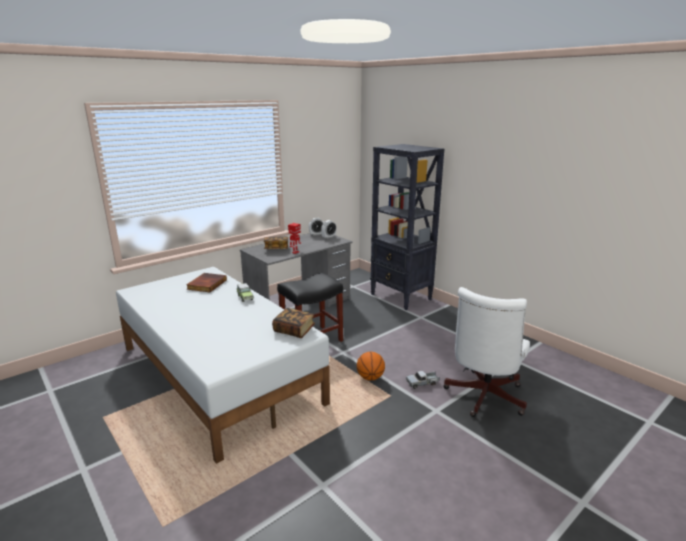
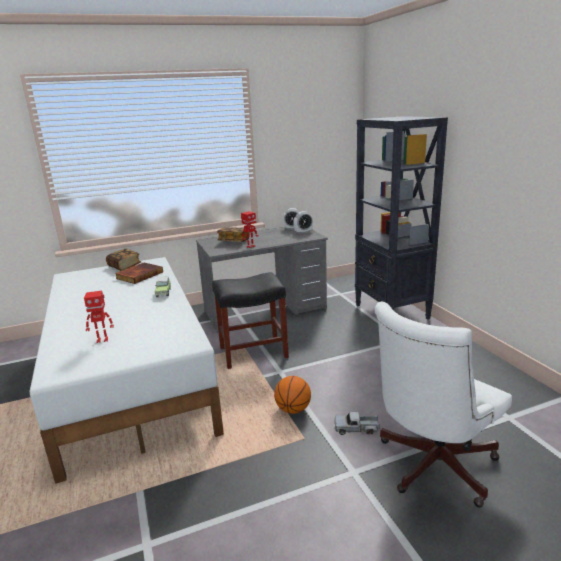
camera: 20 degrees right, 0 degrees up
(230, 340) = (102, 340): none -> toy robot
(294, 330) = (179, 337): book -> book (125, 267)

